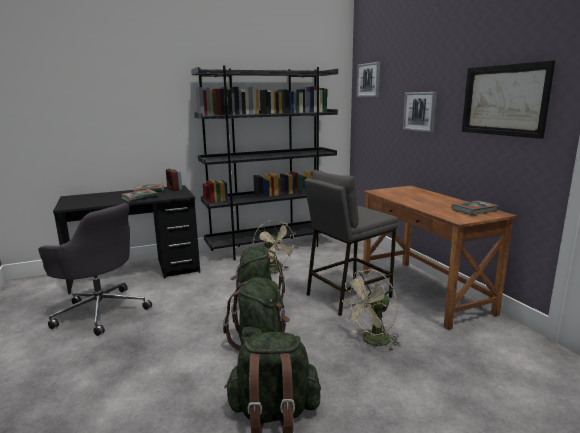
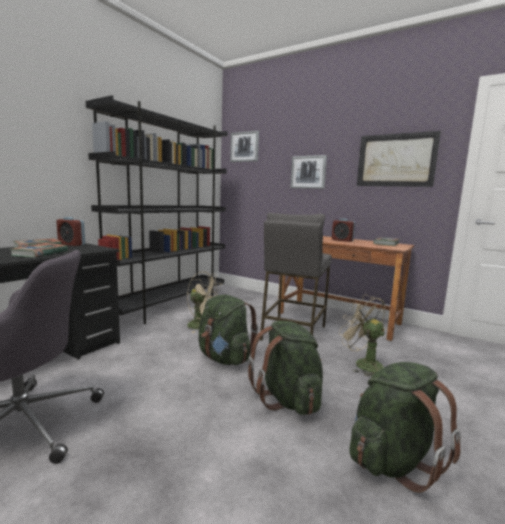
camera: 35 degrees left, 5 degrees down
(372, 341) = (363, 364): beige fan -> beige fan turned 120 degrees clockwise
(428, 200) = (342, 240): none -> alarm clock

